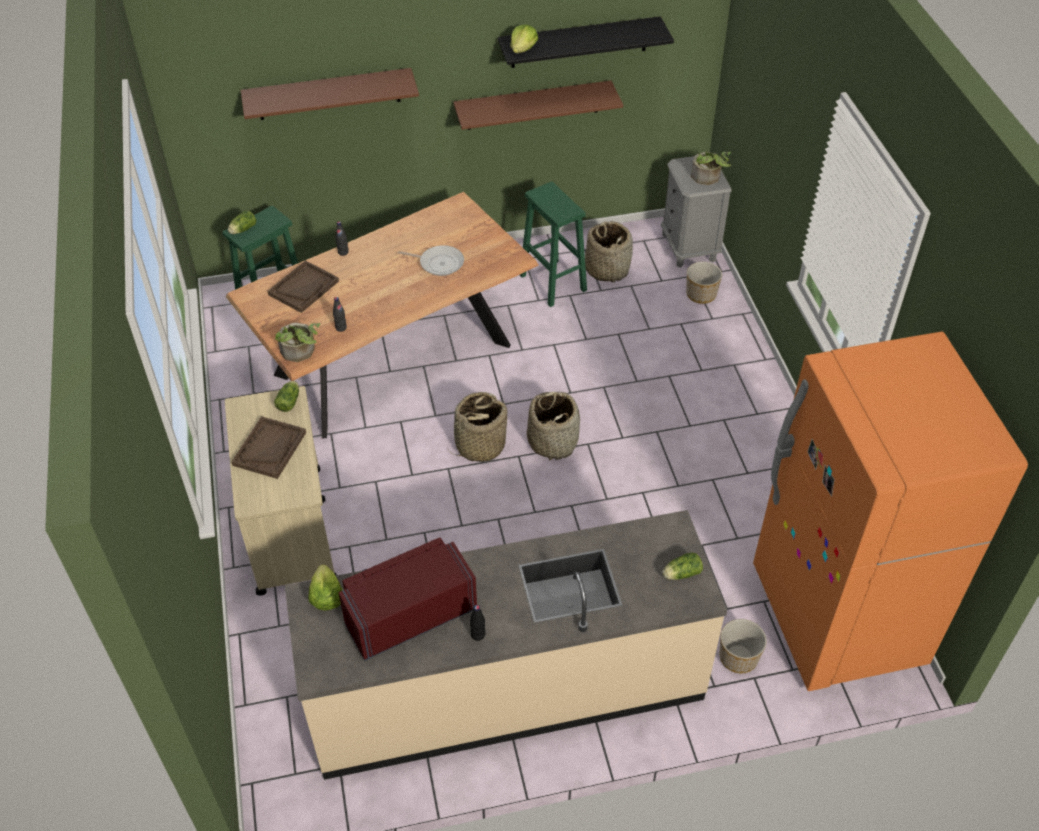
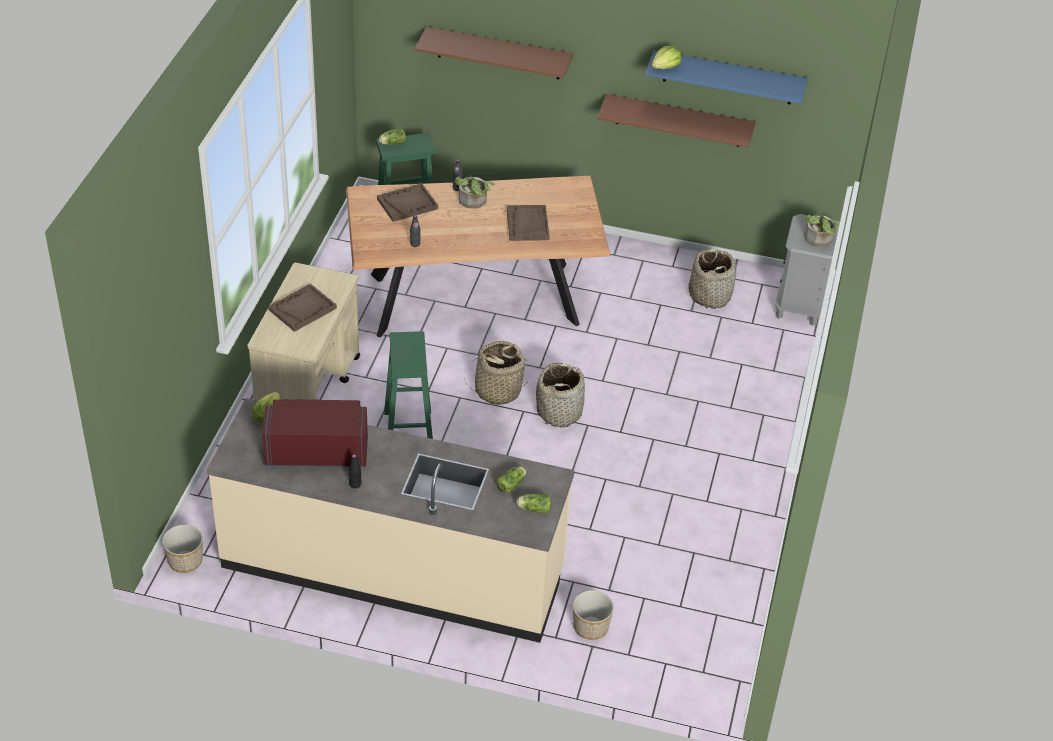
camera: 25 degrees right, 5 degrees down
(289, 401) = (340, 282): lettuce -> lettuce (512, 484)
(300, 353) = (371, 250): potted plant -> potted plant (473, 202)
(439, 263) = (527, 224): frying pan -> brown tray
(553, 283) = (653, 289): green stool -> green stool (409, 432)
(579, 42) = (728, 78): black shelf -> blue shelf
(701, 294) = (780, 347): planter -> planter (186, 561)
(836, 617) = (695, 635): orange fridge -> none

